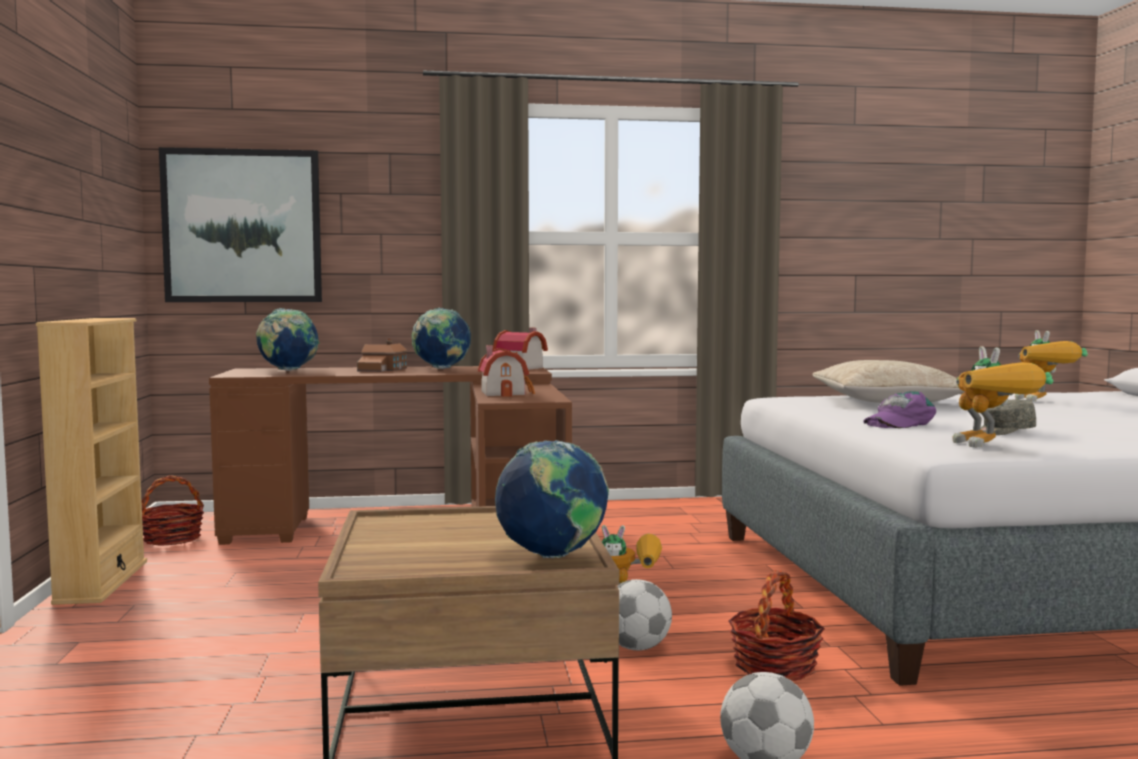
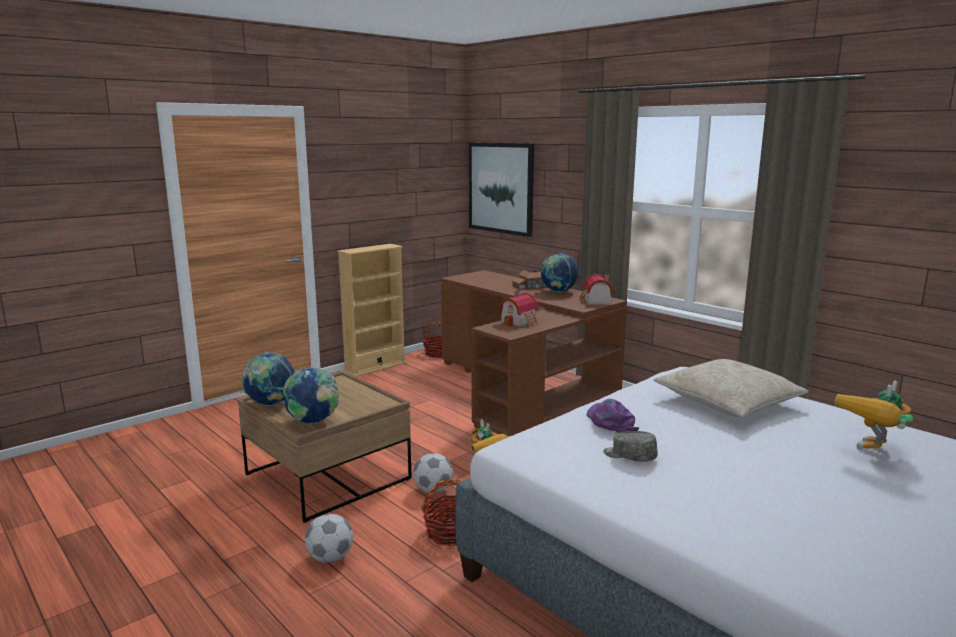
camera: 55 degrees right, 10 degrees up
(287, 370) = (490, 278): globe -> globe (270, 404)
(898, 423) = (610, 421): purple cap -> purple cap turned 60 degrees clockwise
(992, 446) = (546, 459): toy robot -> none

